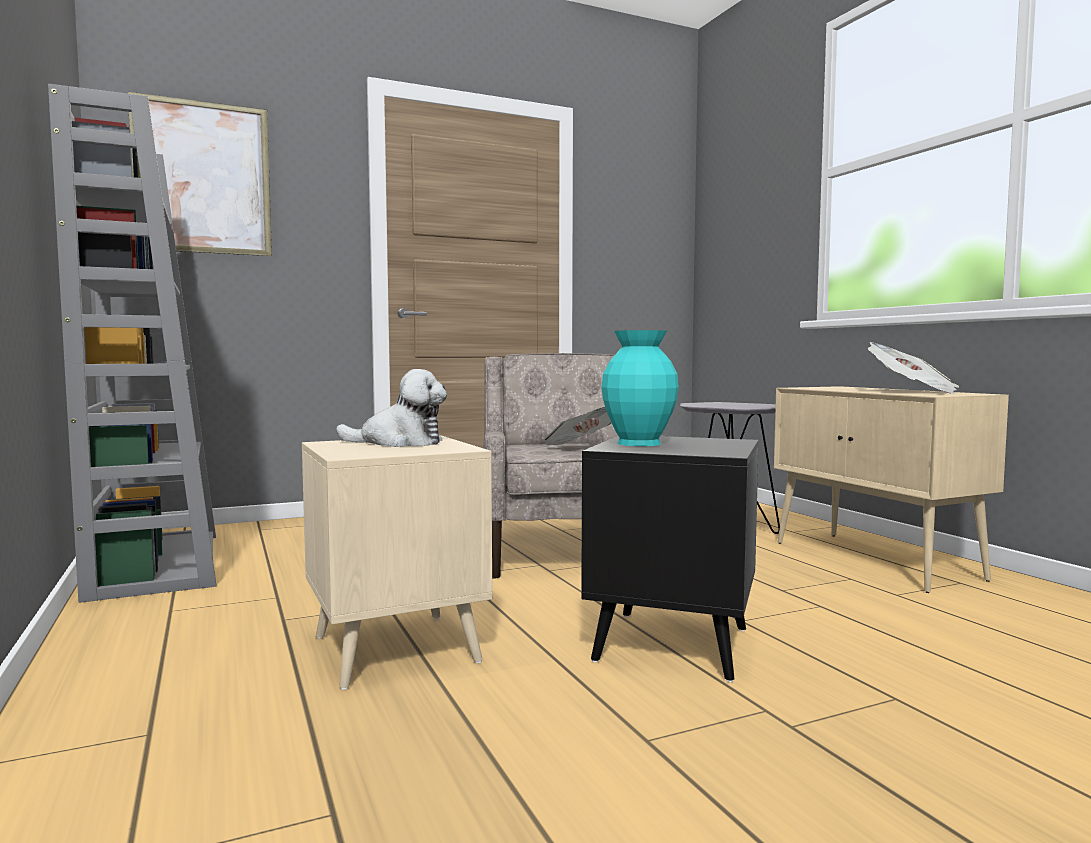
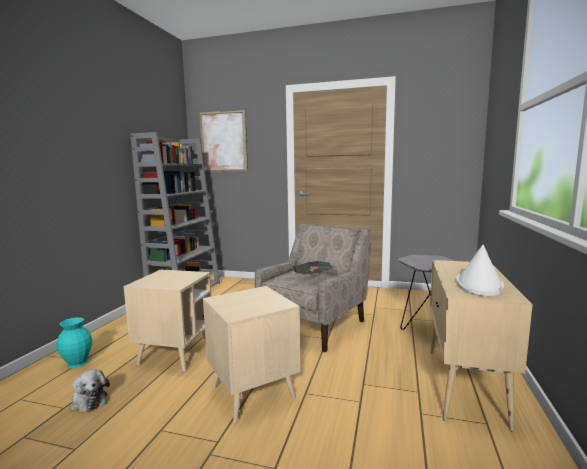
camera: 40 degrees right, 5 degrees up
(399, 443) = (177, 276): plush toy -> plush toy (88, 400)
(638, 443) = (240, 296): turquoise vase -> turquoise vase (78, 363)
(672, 644) = (253, 392): black side table -> beige side table
(912, 392) = (479, 284): newspaper -> white hat

